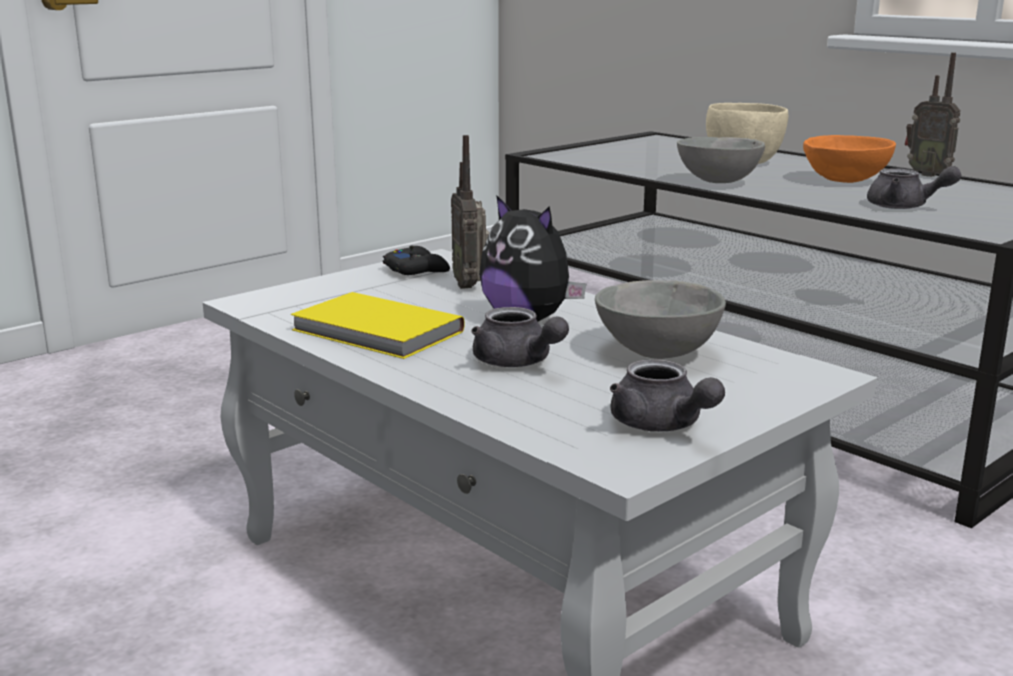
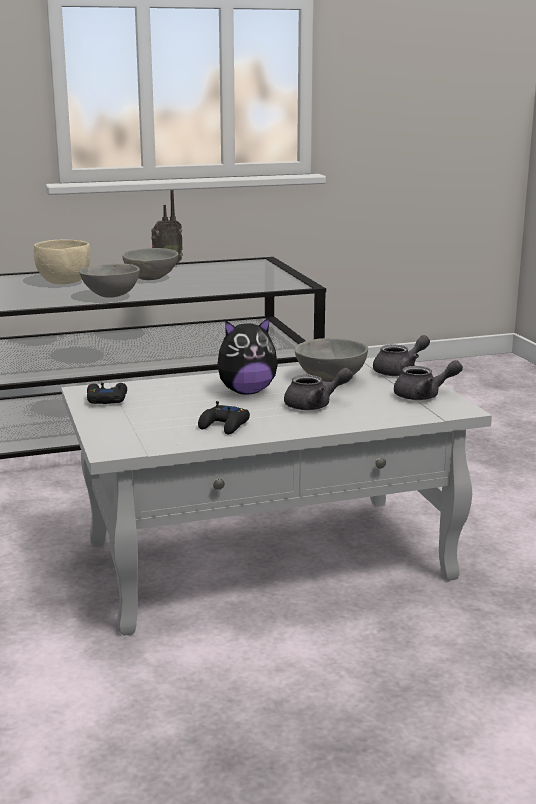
camera: 65 degrees left, 0 degrees up
(376, 332) = (224, 425): yellow book -> black game controller
(471, 285) = (160, 393): radio -> none
(846, 181) = (152, 279): orange bowl -> grey bowl
(904, 207) = (224, 283): grey teapot -> grey teapot (400, 371)

